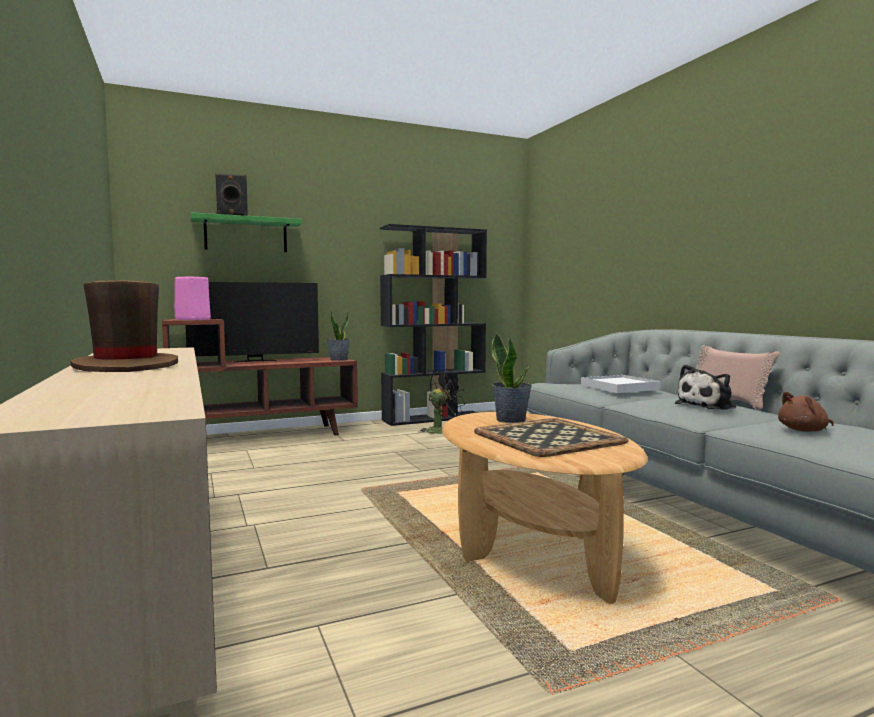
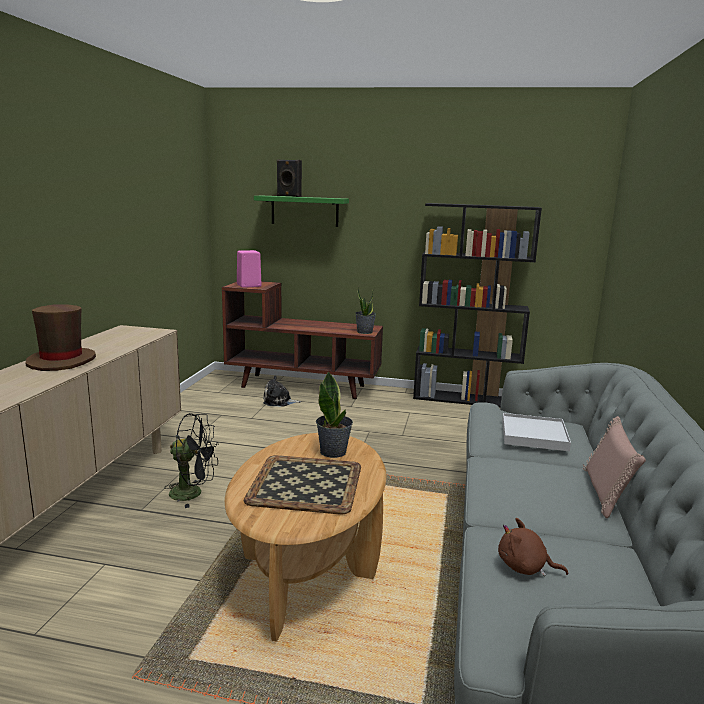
camera: 35 degrees right, 10 degrees up
(255, 361) = (301, 322): television -> none
(442, 430) = (447, 417): black fan -> black fan (193, 493)
(708, 406) = (544, 494): plush toy -> plush toy (279, 402)

